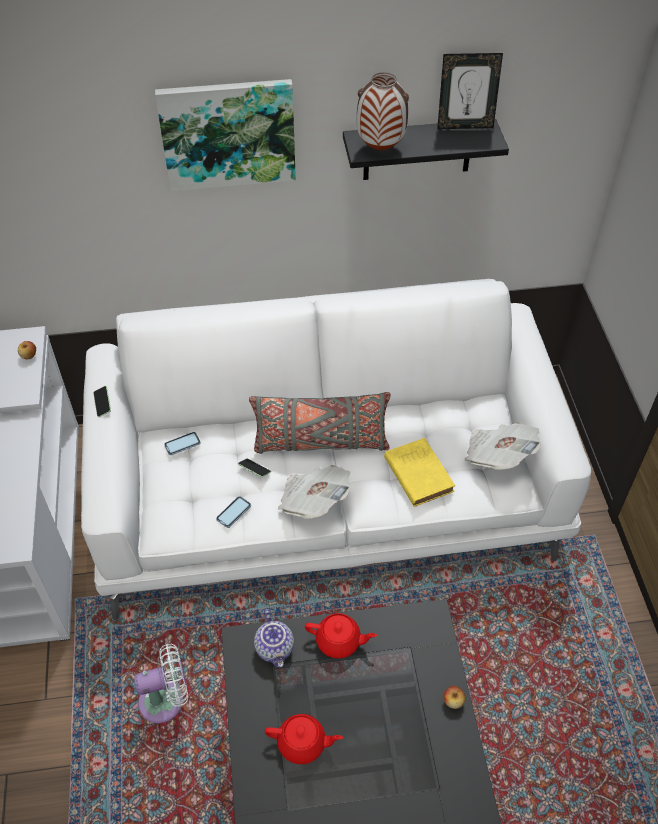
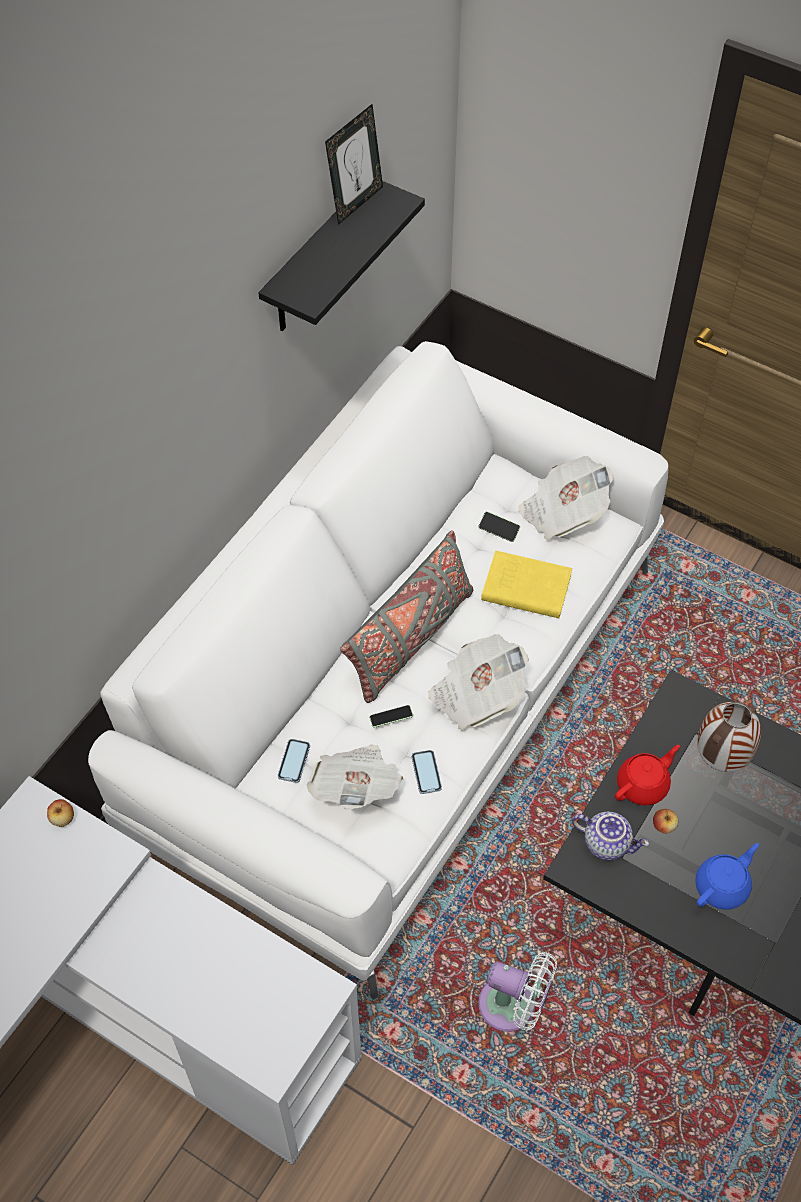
camera: 50 degrees left, 5 degrees up
(103, 404) = (196, 793): phone -> phone (499, 530)
(166, 700) = (513, 1007): white fan -> white fan turned 90 degrees clockwise
(192, 485) = (356, 787): none -> newspaper
(228, 133) = (166, 380): picture -> none
(303, 743) = (722, 886): red teapot -> blue teapot
(381, 148) = (320, 283): vase -> vase (720, 758)
(453, 701) = (774, 740): apple -> apple (663, 826)

